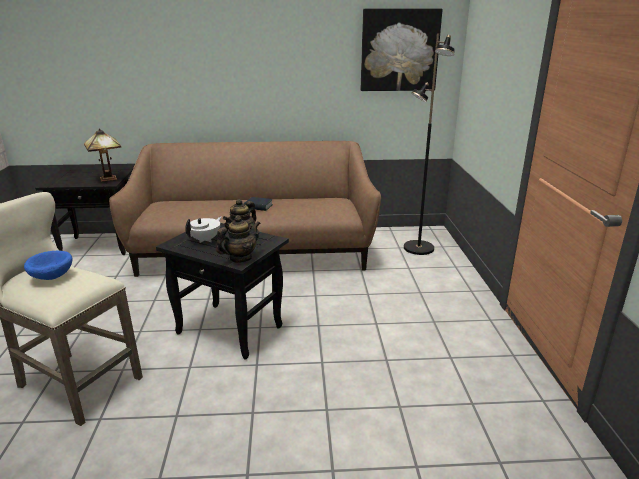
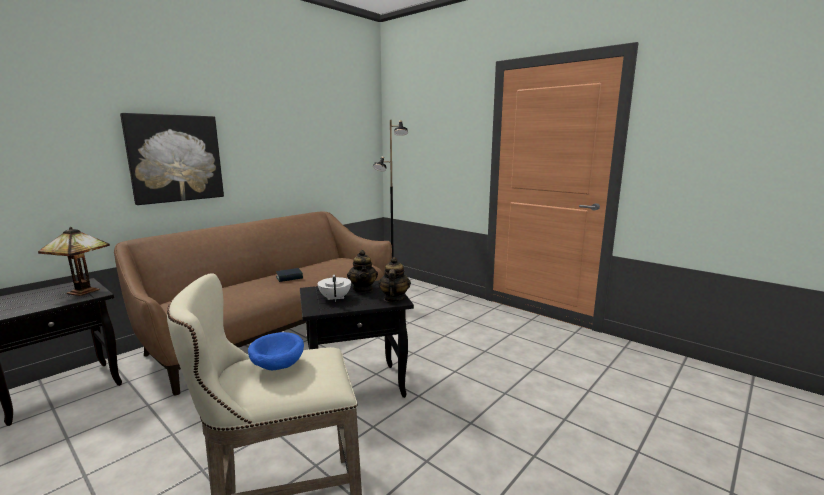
camera: 45 degrees left, 10 degrees down
(399, 50) = (345, 135): picture -> picture (175, 158)

